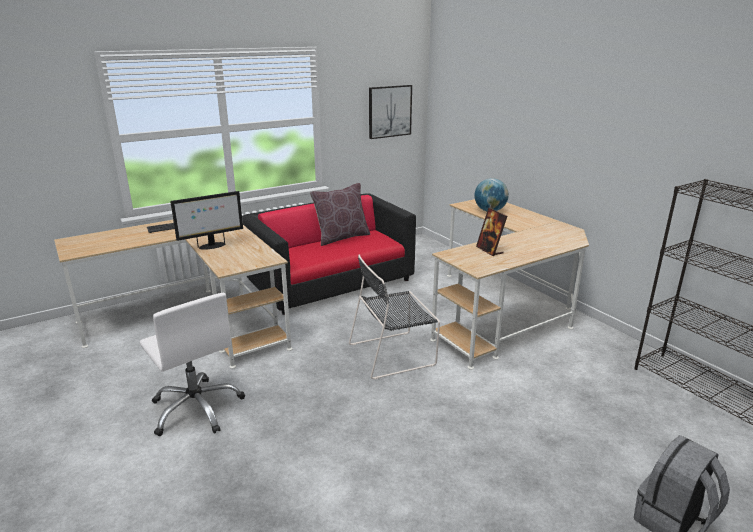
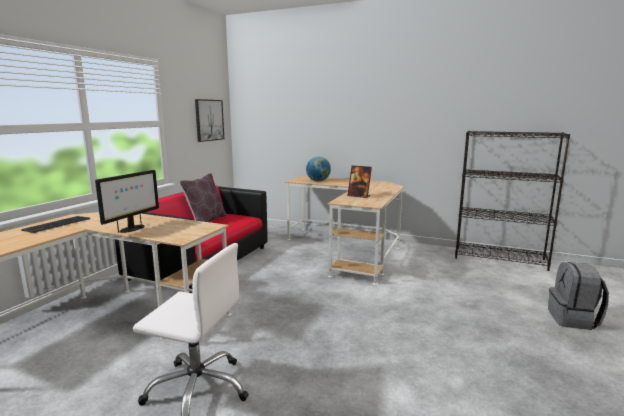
camera: 35 degrees left, 10 degrees down
(394, 354) = (316, 292): black chair -> none

